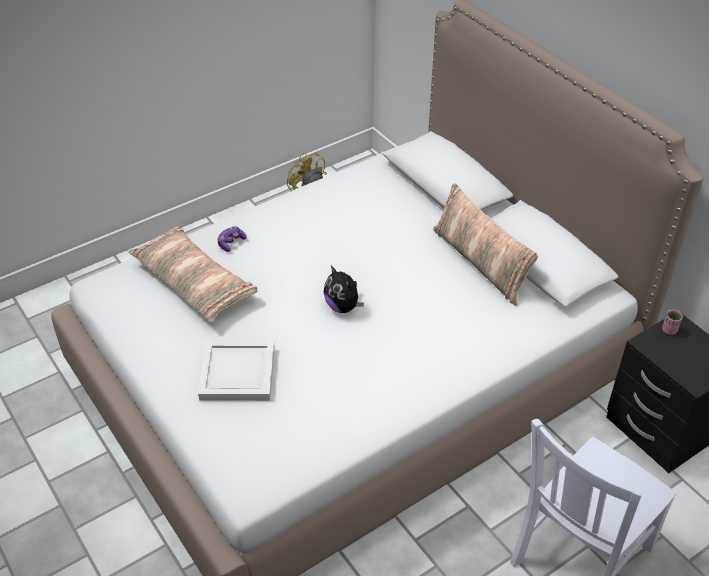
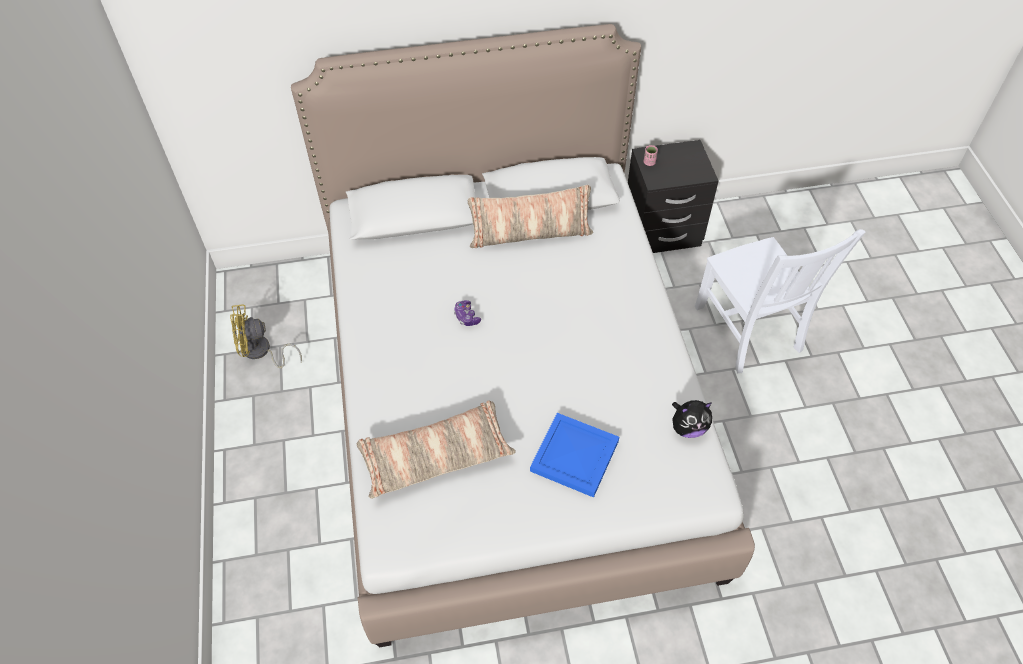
camera: 65 degrees left, 10 degrees up
(231, 243) = (394, 407): game controller -> game controller (466, 317)
(239, 372) = (574, 455): white tray -> blue tray
(343, 306) = (532, 348): plush toy -> plush toy (688, 428)

